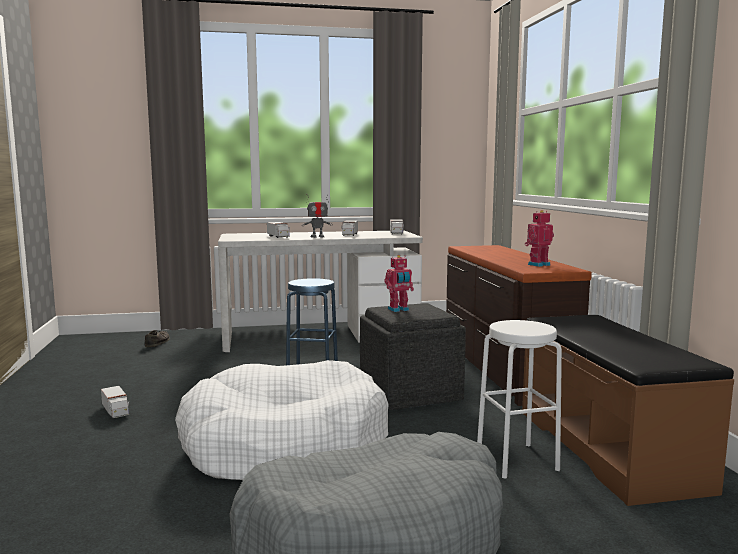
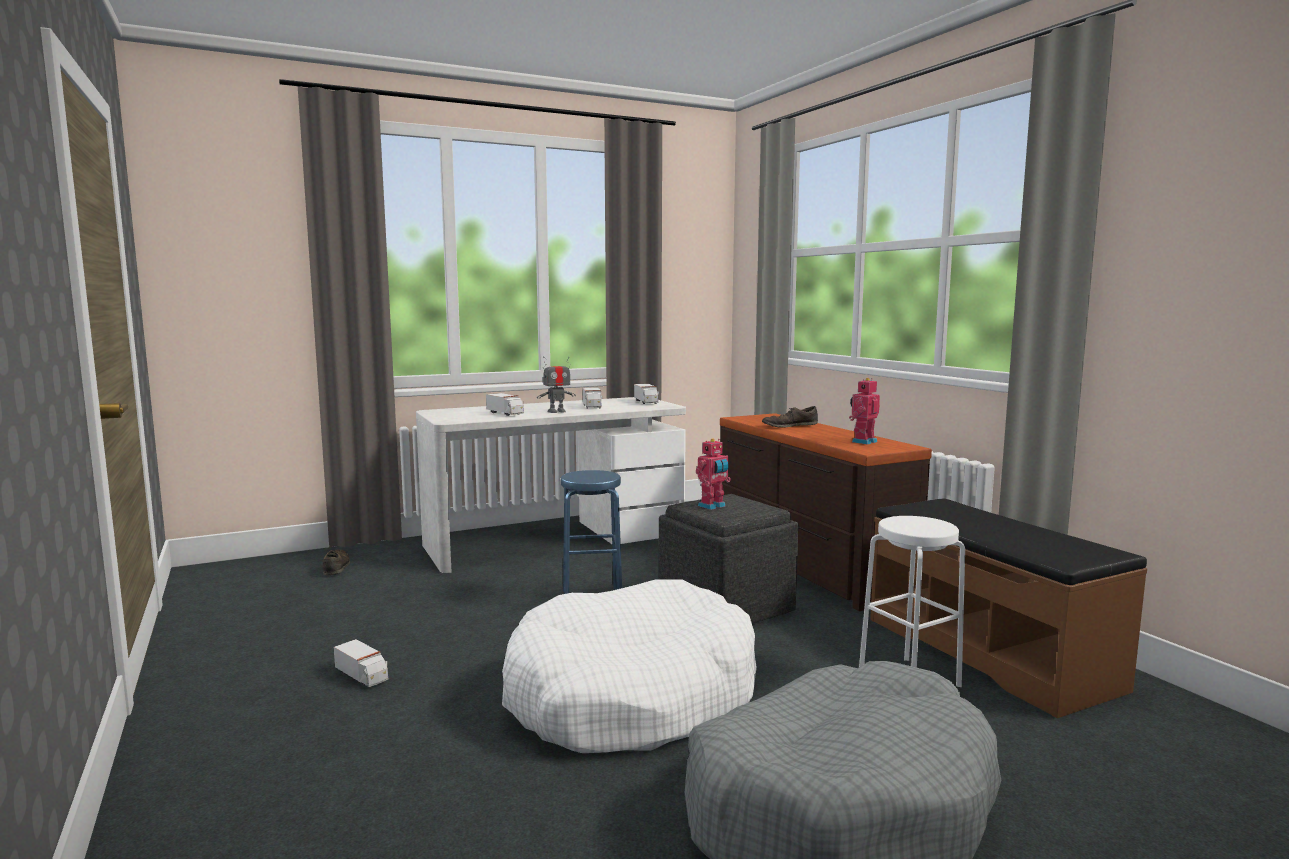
camera: 15 degrees left, 0 degrees up
(495, 253) = (789, 425): none -> brown shoe

